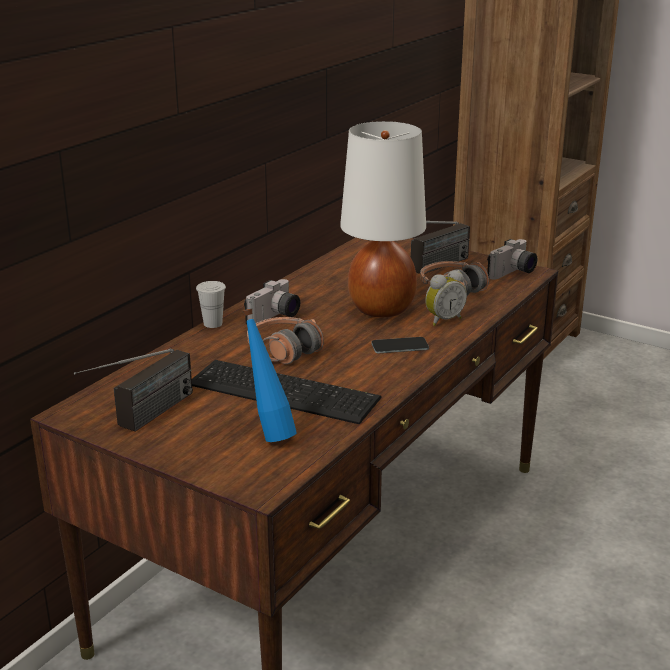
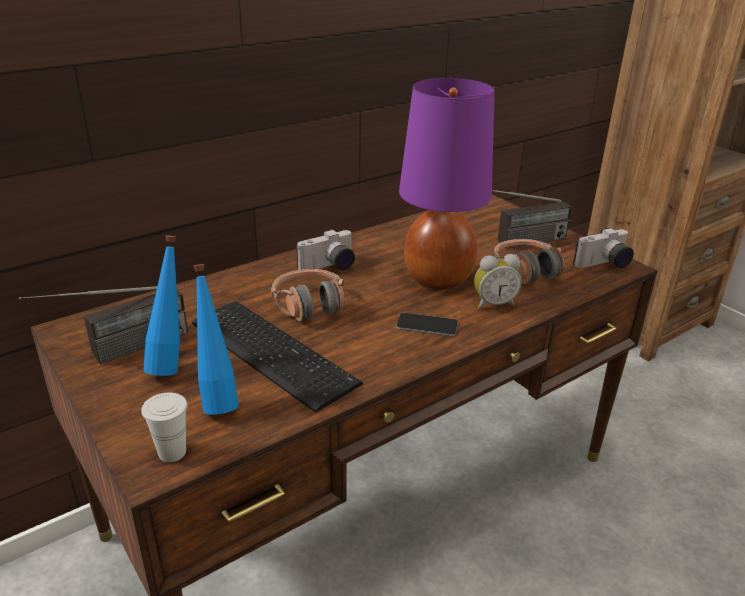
camera: 20 degrees right, 5 degrees up
(201, 418) = (171, 364): none -> blue bottle
(213, 324) = (268, 262): white cup -> white cup (172, 452)
(382, 309) = (439, 279): white table lamp -> purple table lamp

